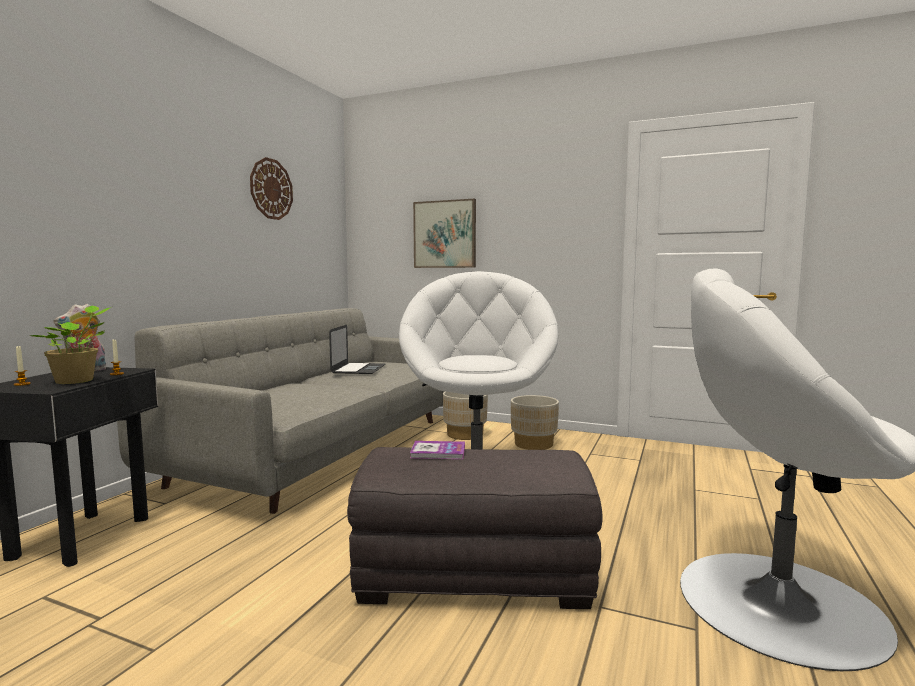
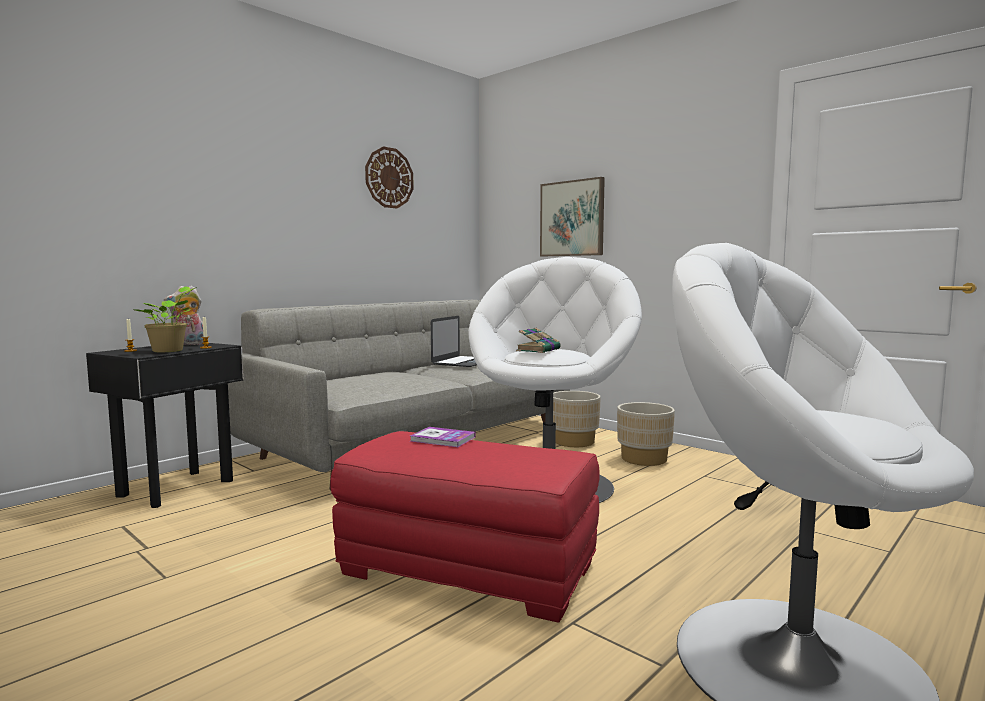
camera: 20 degrees right, 0 degrees up
(471, 357) = (538, 350): none -> book
(475, 573) = (470, 569): grey ottoman -> red ottoman

